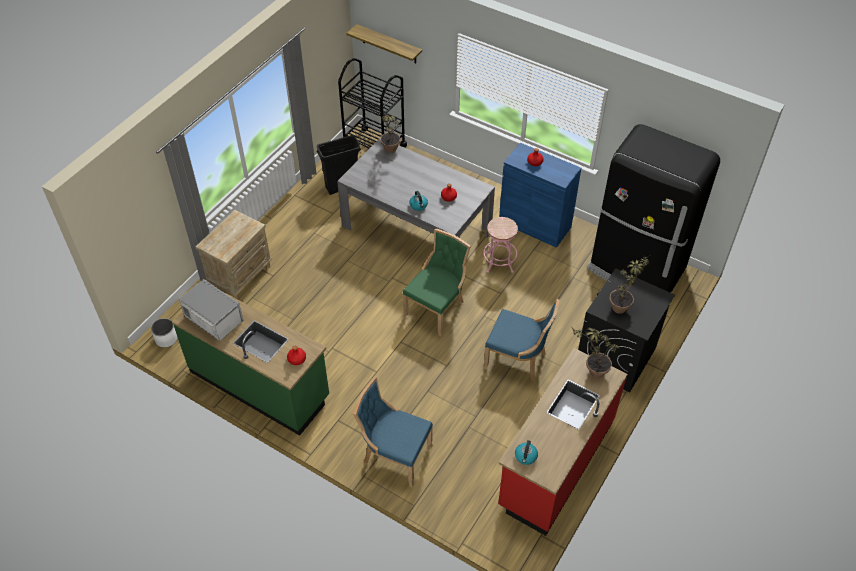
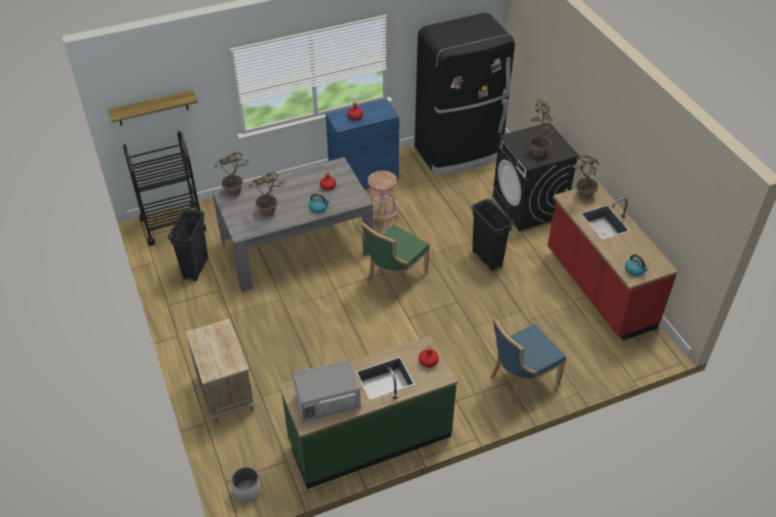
camera: 55 degrees left, 5 degrees down
(386, 183) = (271, 214): none -> potted plant
(437, 308) = (394, 278): green chair -> green chair turned 120 degrees counterclockwise
(517, 360) = (487, 258): blue chair -> black trash can

